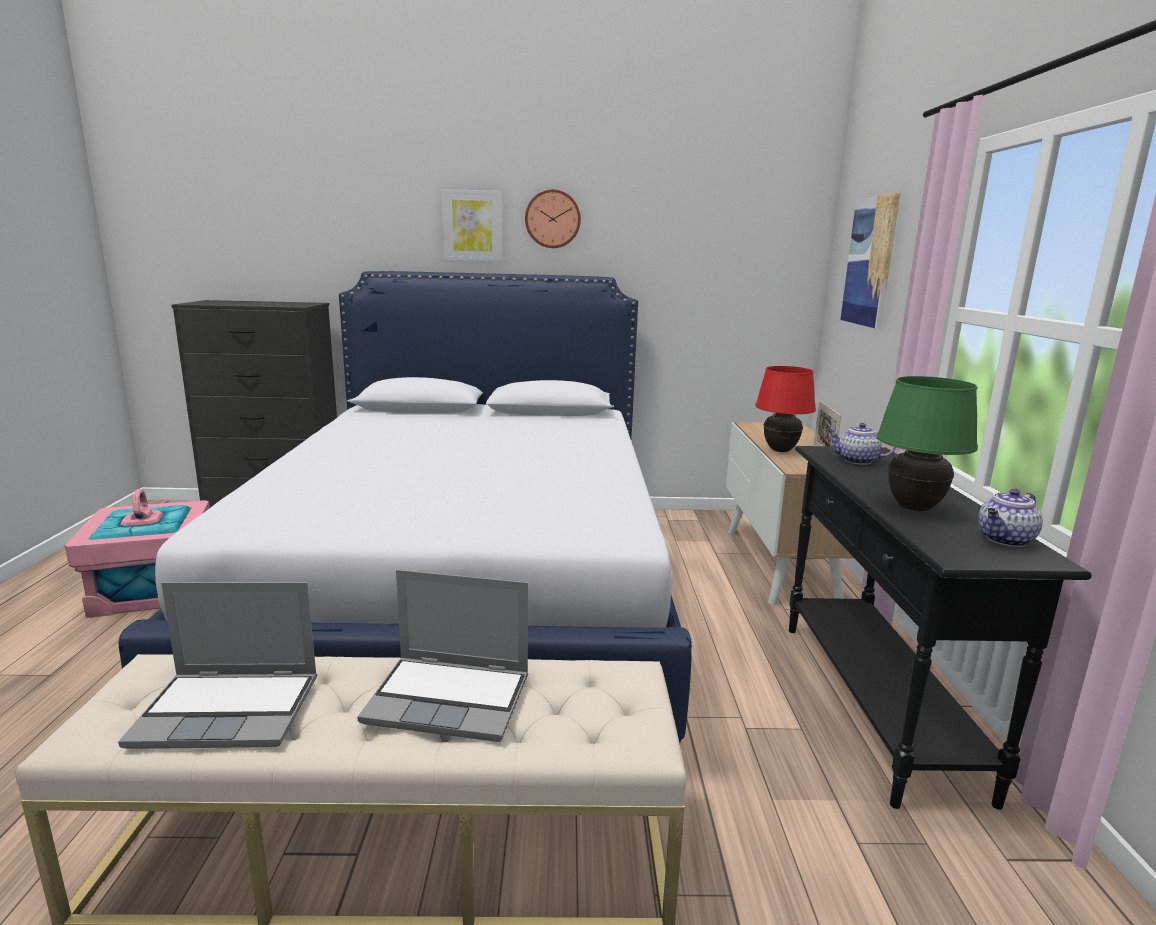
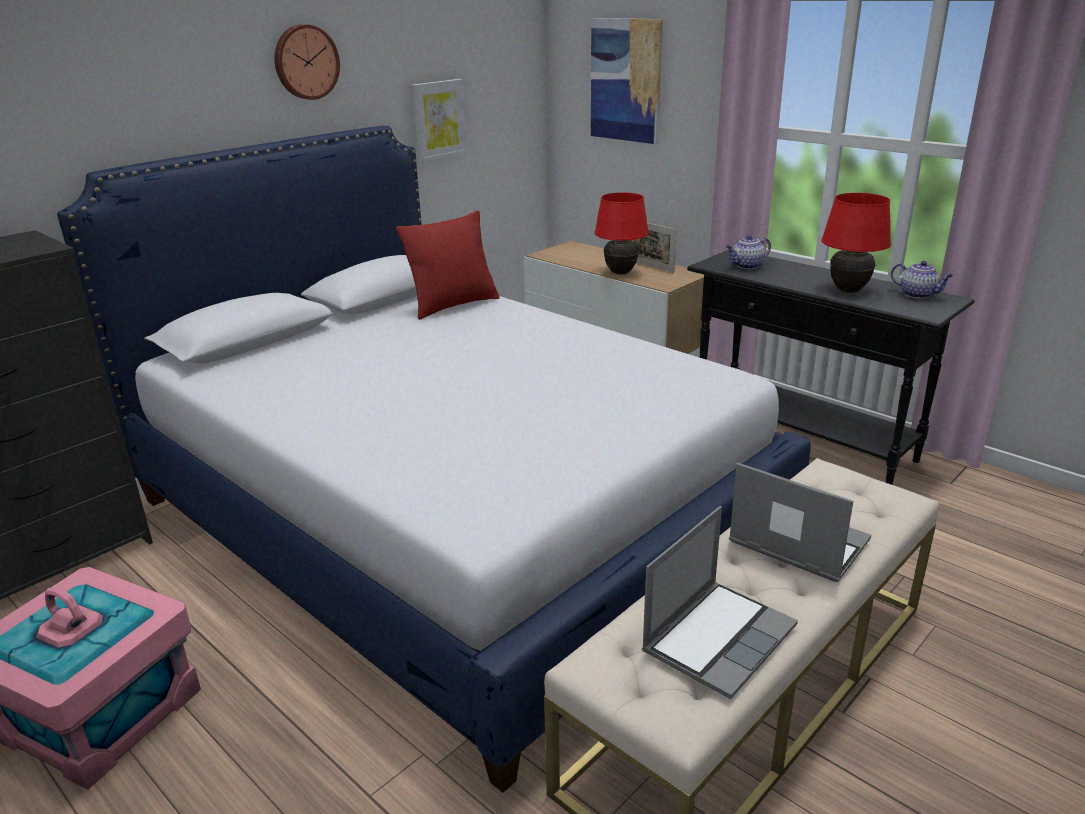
camera: 45 degrees left, 10 degrees up
(451, 699) = (796, 542): laptop -> laptop turned 105 degrees counterclockwise
(472, 226) = (213, 83): picture -> picture (438, 120)
(573, 426) = (453, 305): none -> red pillow
(914, 508) = (848, 290): green table lamp -> red table lamp
(1005, 540) = (918, 294): teapot -> teapot turned 60 degrees counterclockwise

